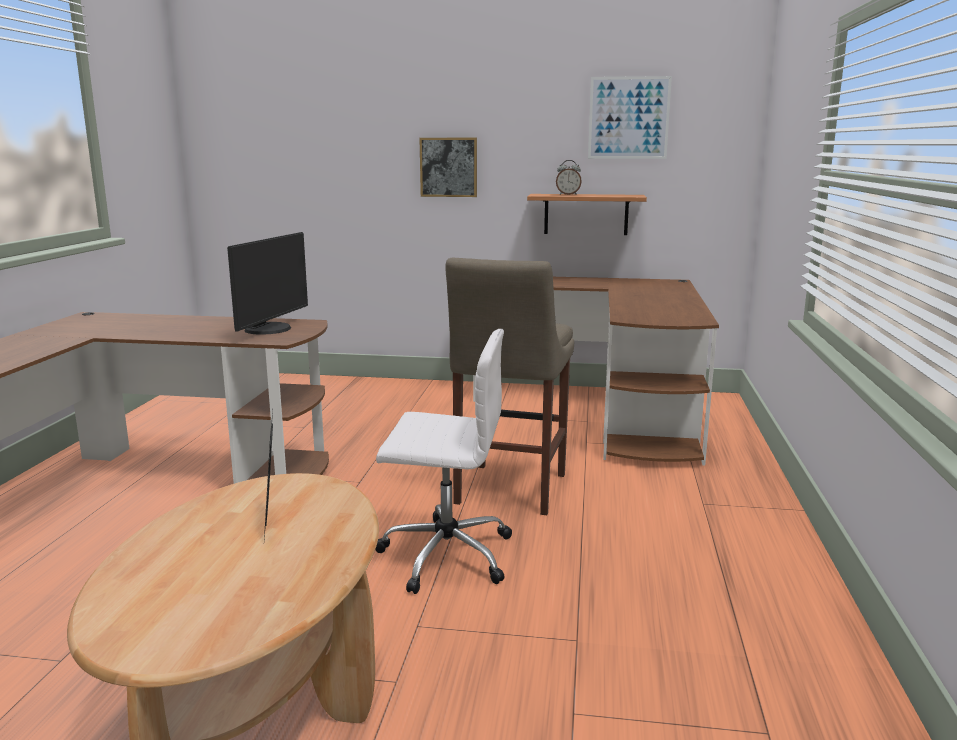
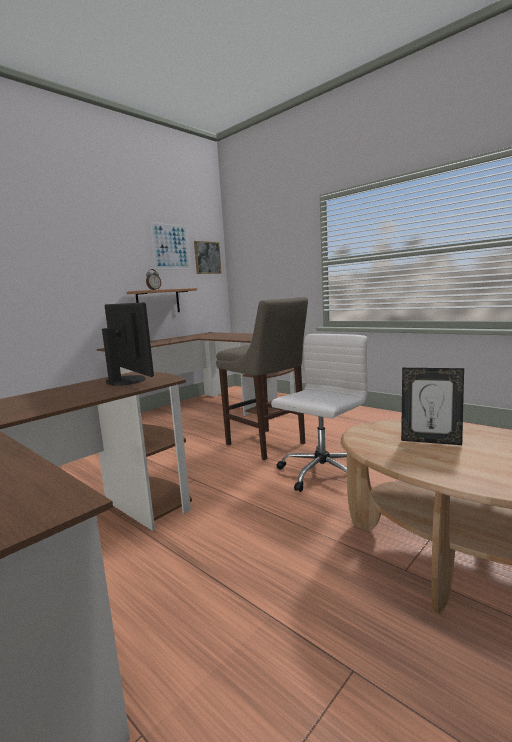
camera: 55 degrees left, 5 degrees down
(448, 167) = (71, 276): picture -> picture (207, 257)

